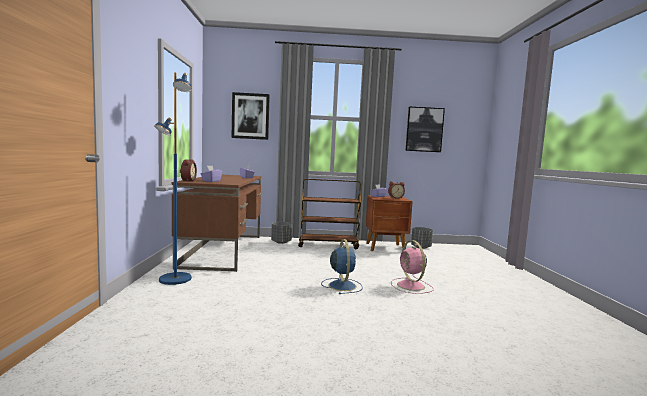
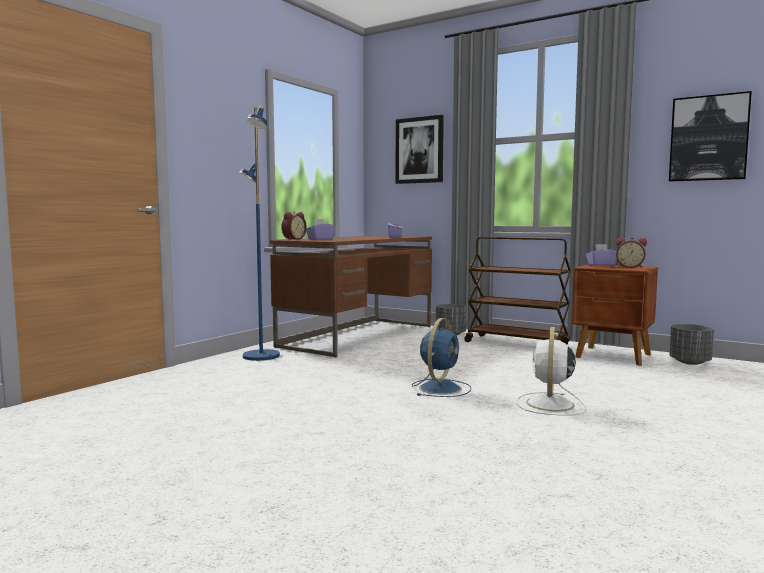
camera: 35 degrees right, 0 degrees up
(411, 286) = (550, 405): pink fan -> white fan

